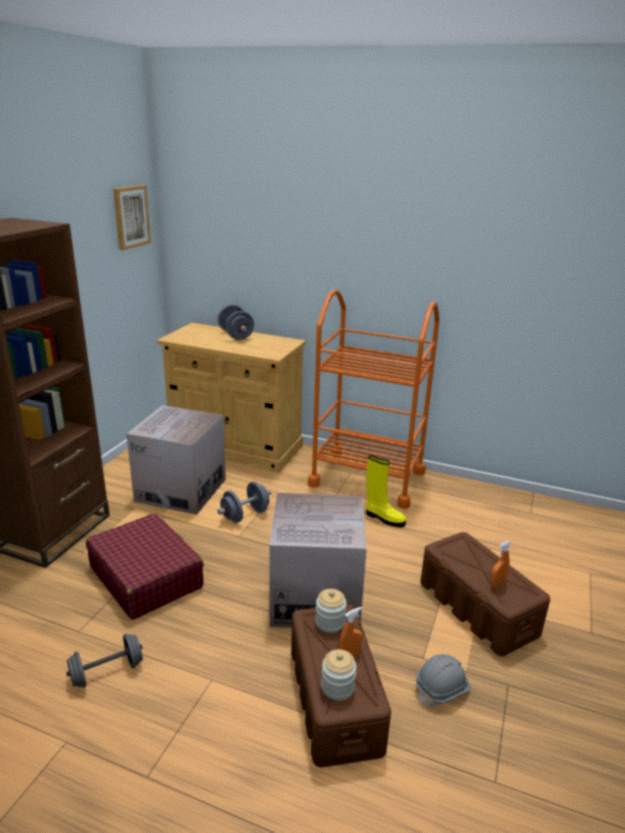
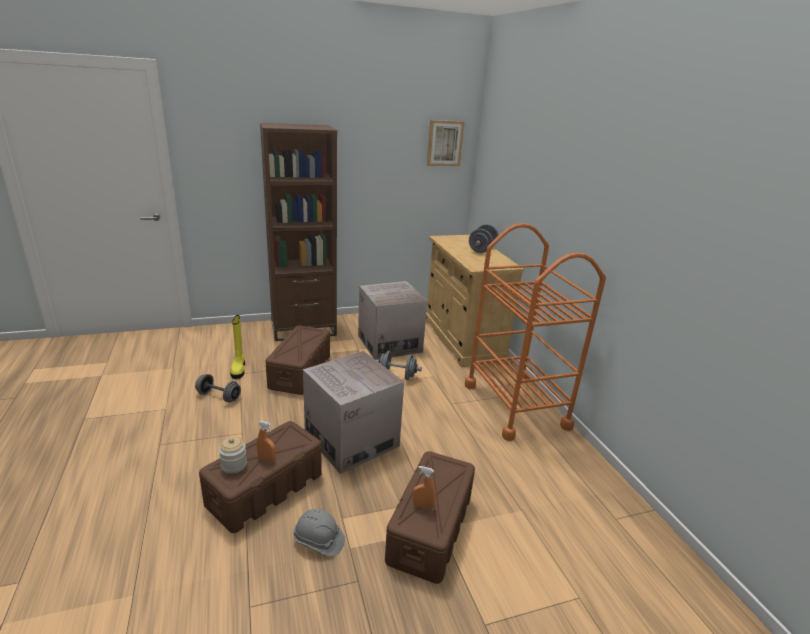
camera: 50 degrees right, 0 degrees up
(146, 577) = (300, 371): red suitcase -> brown storage box
(330, 622) = (291, 438): jar -> none
(384, 518) = (477, 434): yellow boot -> yellow boot (238, 369)

